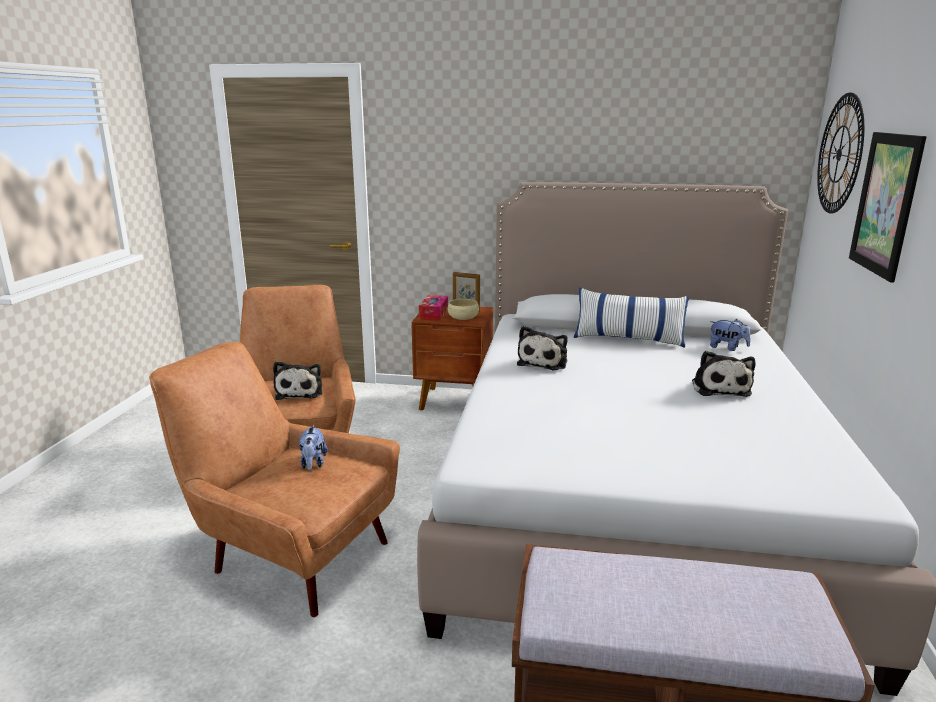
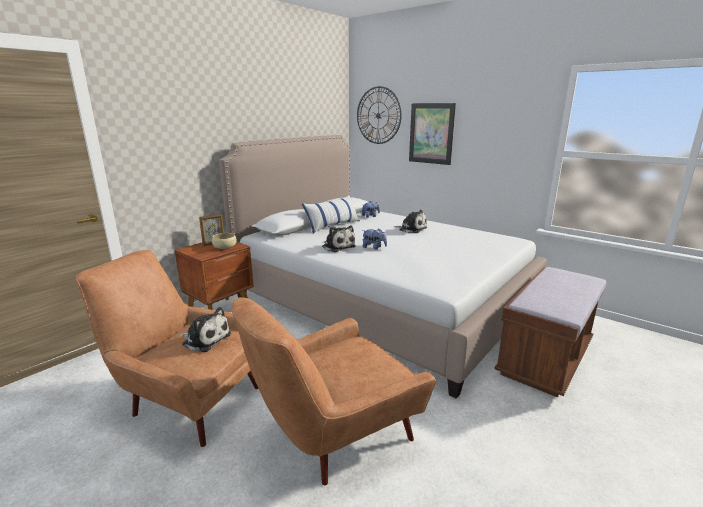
camera: 60 degrees left, 0 degrees up
(313, 464) = (336, 357): plush toy -> plush toy (374, 247)
(434, 314) = (200, 252): tissue box -> none

